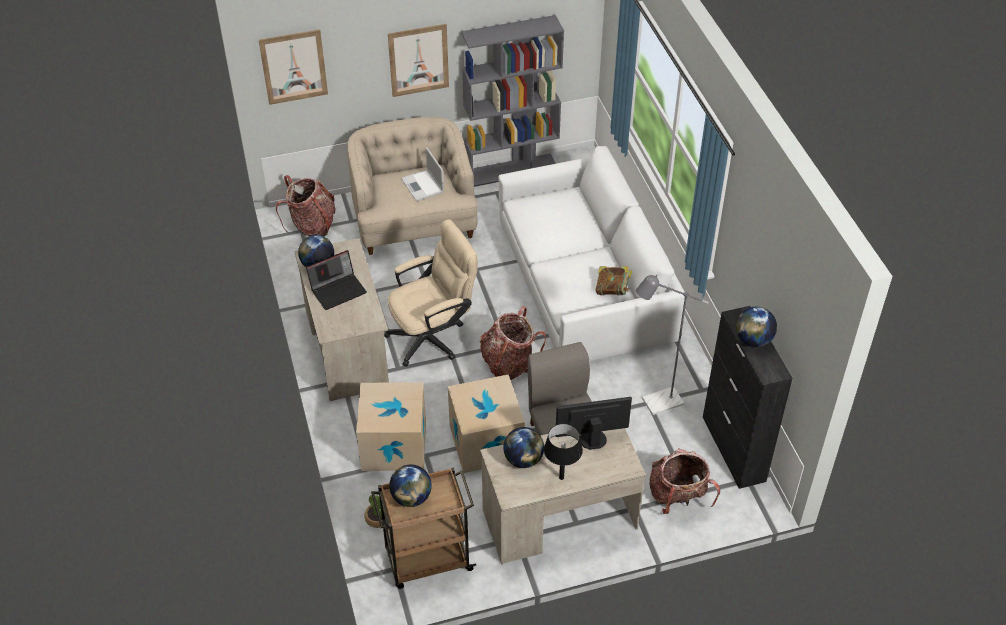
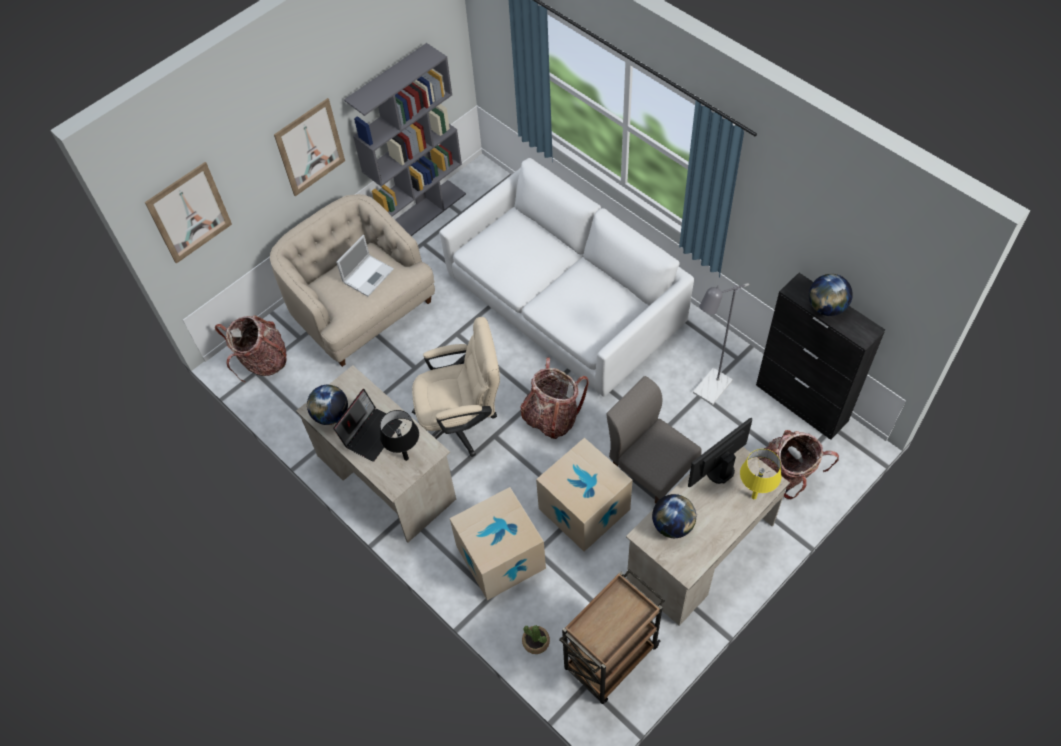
camera: 25 degrees left, 10 degrees up
(411, 498) = (600, 624): globe -> none
(423, 186) = (368, 275): laptop -> laptop turned 90 degrees counterclockwise
(433, 336) = (462, 423): beige office chair -> beige office chair turned 45 degrees clockwise
(561, 478) = (719, 526): black table lamp -> black table lamp (406, 458)
(606, 471) = (754, 497): none -> yellow table lamp
(612, 290) = (619, 302): book -> none

